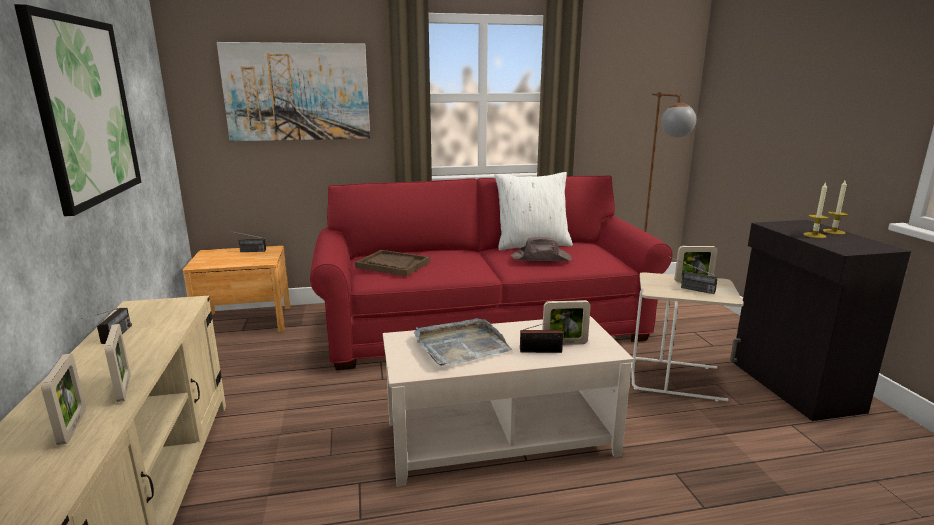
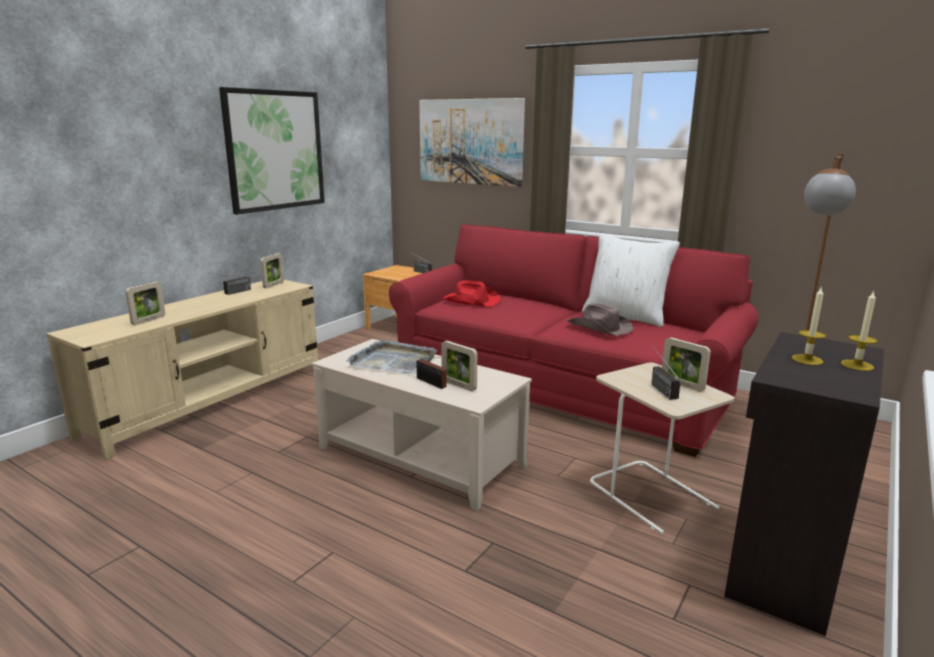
camera: 45 degrees right, 0 degrees up
(124, 388) = (190, 313): picture frame -> picture frame (273, 285)
(392, 265) = (471, 301): brown tray -> red hat

